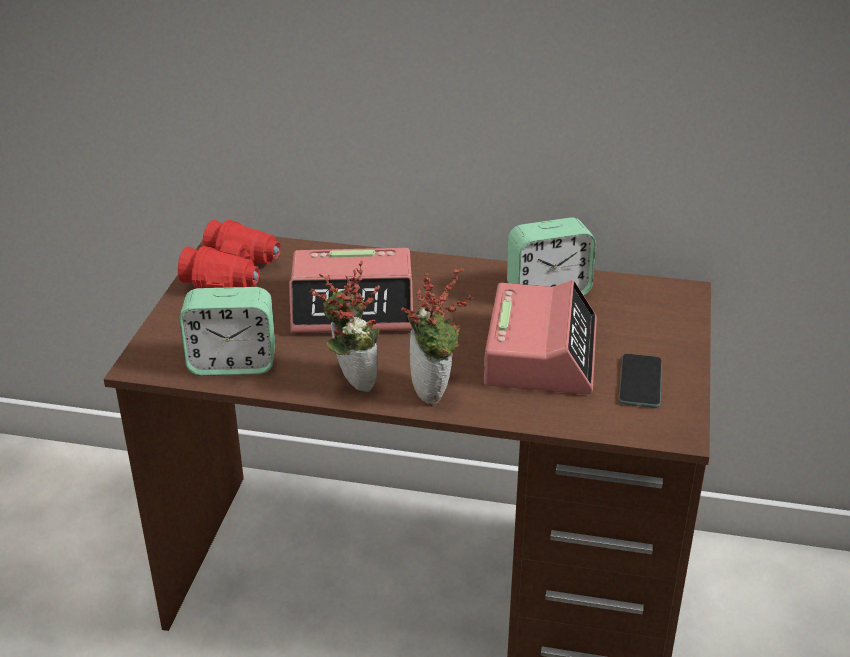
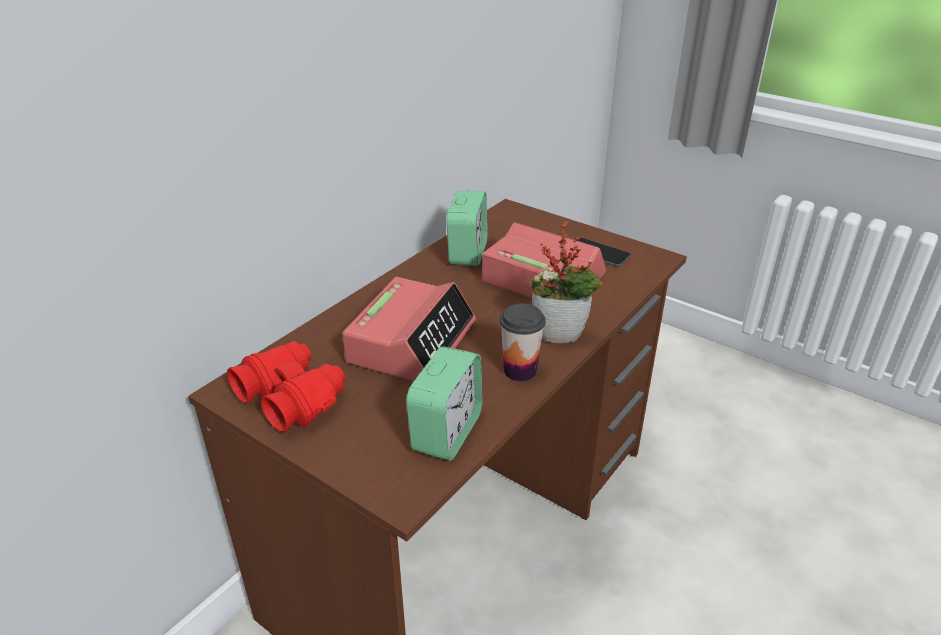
camera: 65 degrees left, 0 degrees up
(351, 381) = (520, 370): potted plant -> cup

